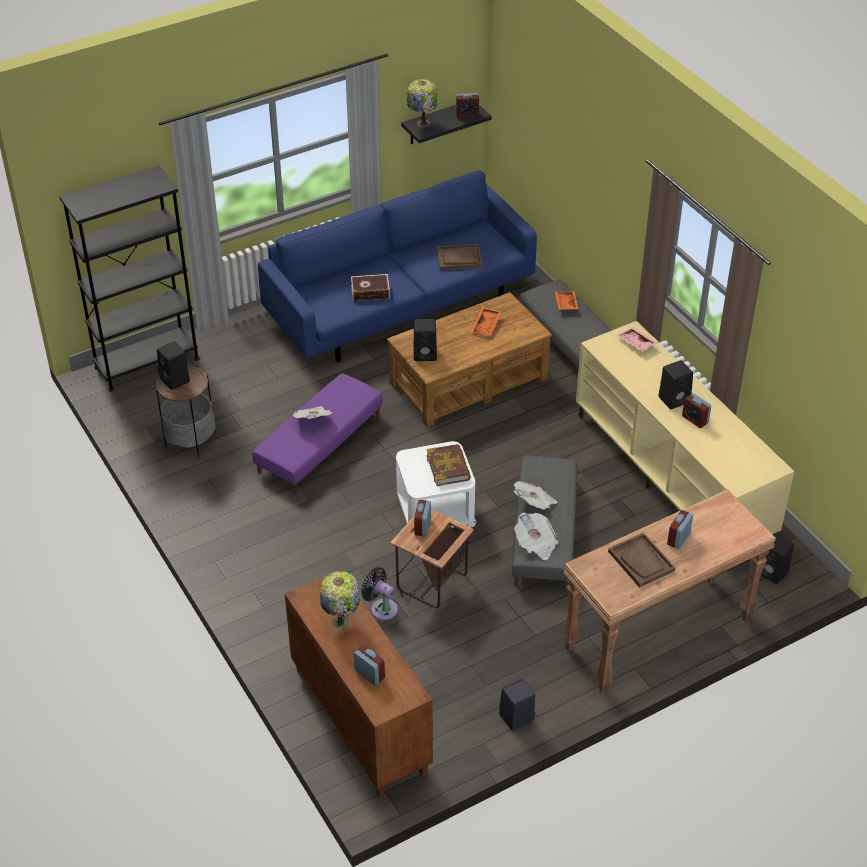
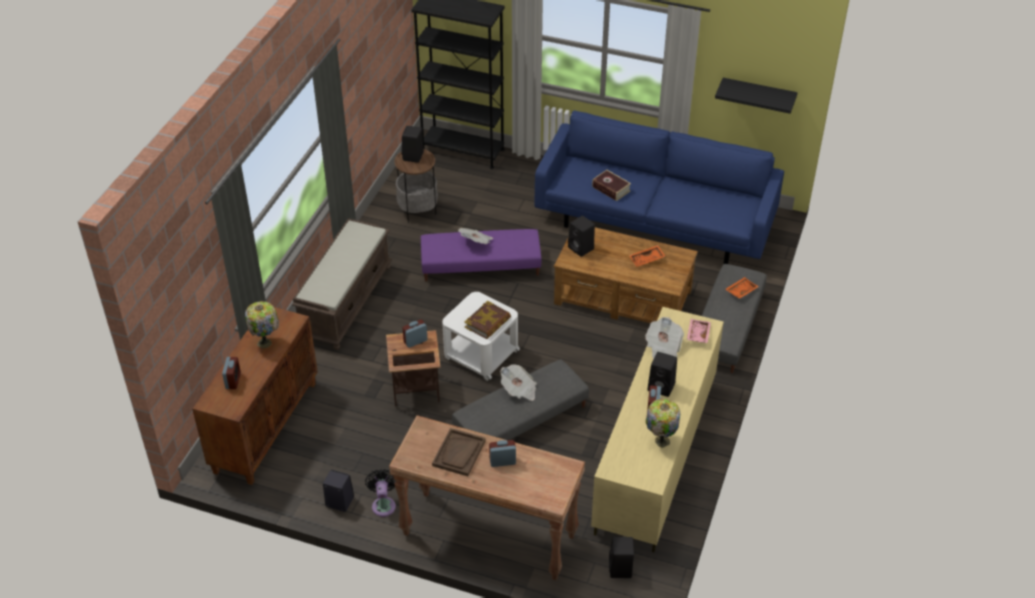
camera: 50 degrees right, 0 degrees up
(254, 565) = (346, 301): none -> brown bench
(381, 608) = (369, 380): black fan -> black fan (383, 504)
(422, 123) = (734, 86): table lamp -> table lamp (661, 440)
(459, 258) = (700, 208): brown tray -> none
(467, 115) = (774, 99): alarm clock -> none
(536, 544) = (481, 412): newspaper -> newspaper (663, 347)

